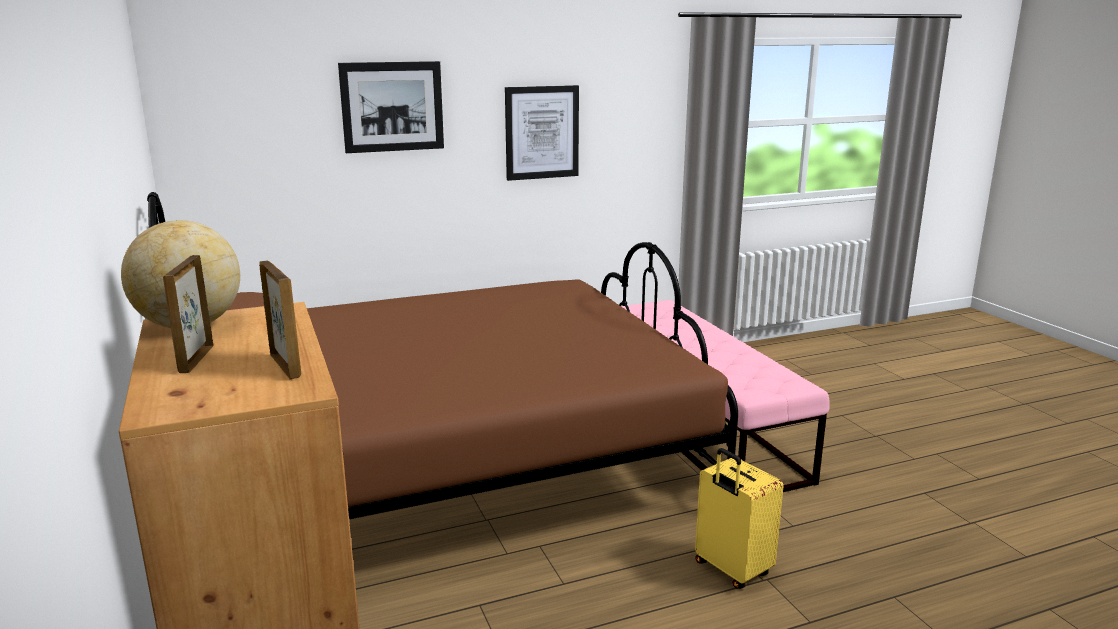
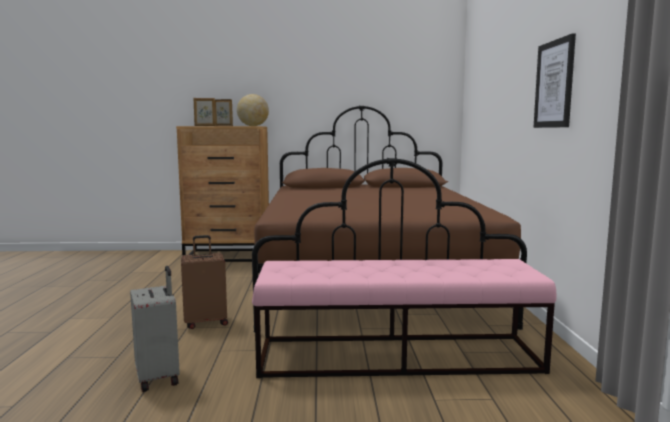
camera: 110 degrees right, 10 degrees down
(392, 106) = (505, 71): picture -> none
(731, 570) = (206, 322): yellow suitcase -> brown suitcase
(887, 540) = (159, 377): none -> grey suitcase

